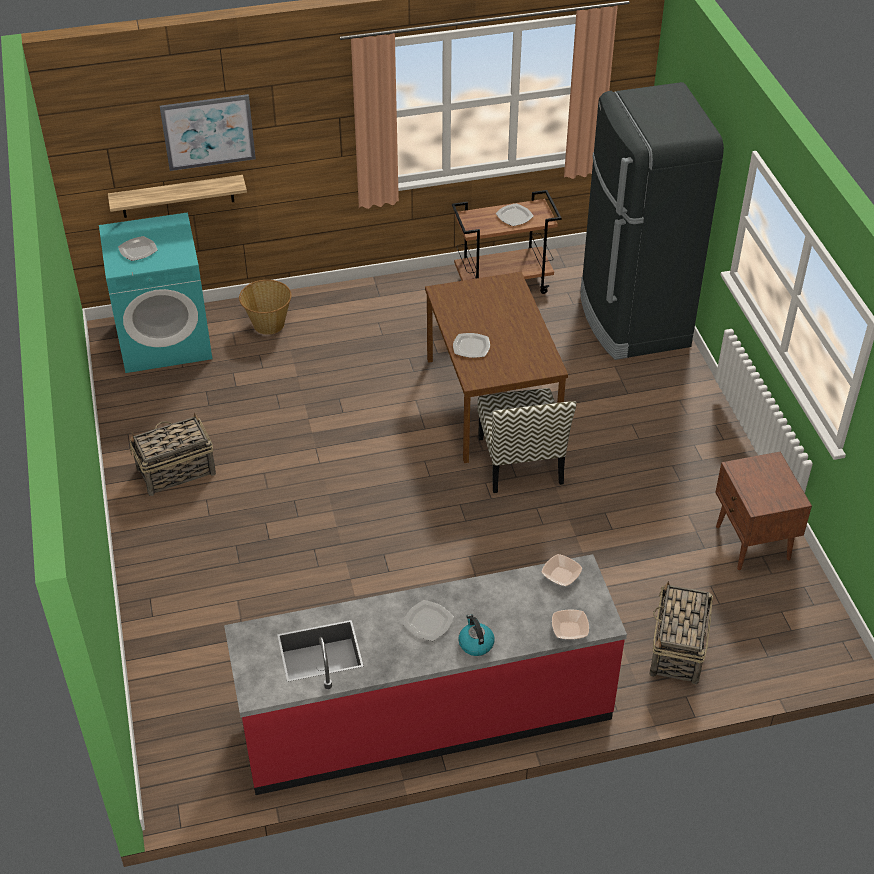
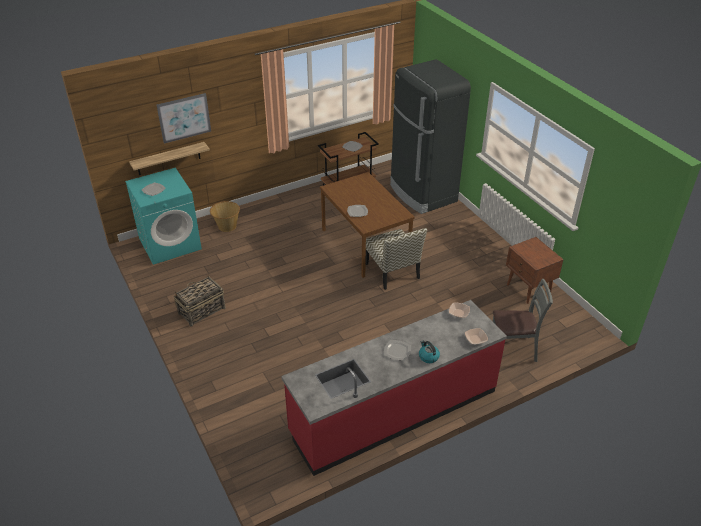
camera: 15 degrees left, 5 degrees down
(677, 650) = (513, 349): basket -> grey chair

